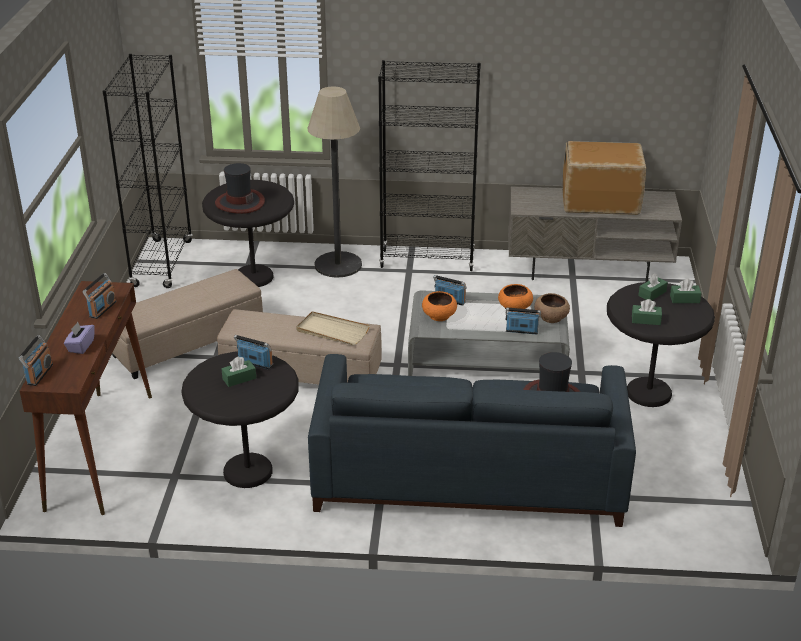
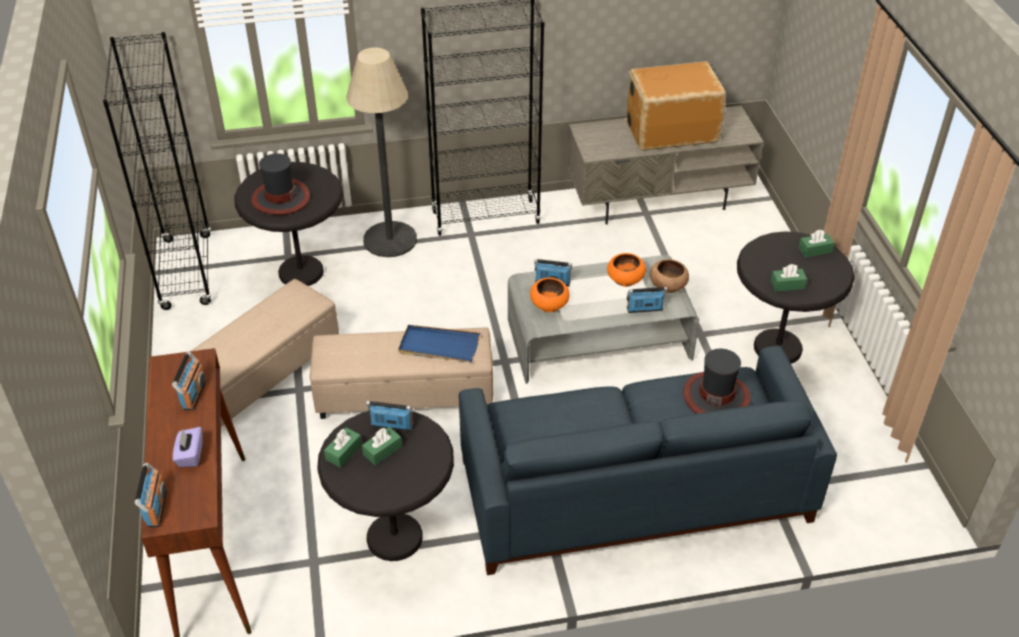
camera: 15 degrees left, 10 degrees up
(332, 331) = (439, 346): beige tray -> blue tray
(652, 294) = (779, 249): green tissue box -> green tissue box (343, 452)

